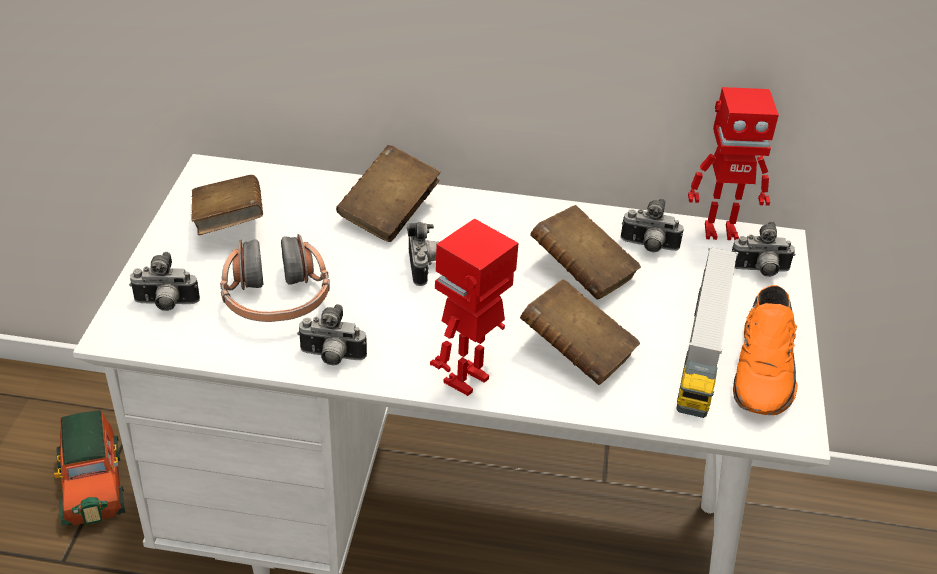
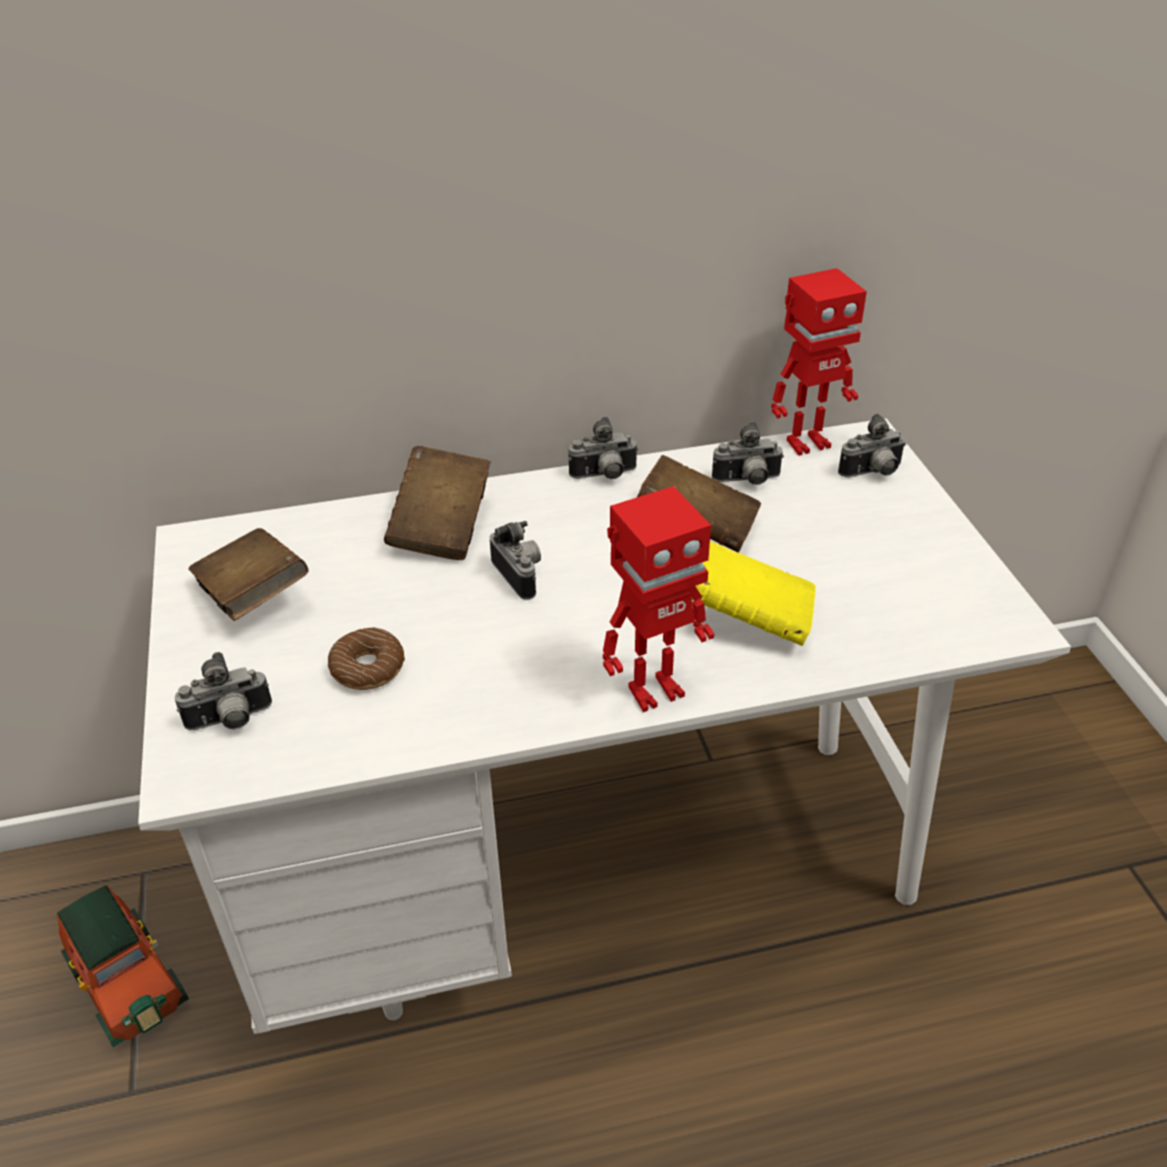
camera: 20 degrees left, 0 degrees up
(276, 298) = (367, 668): headphones -> donut
(331, 358) = (478, 717): camera -> camera (604, 476)
(468, 381) = (653, 690): toy robot -> toy robot turned 135 degrees counterclockwise
(577, 352) = (748, 618): brown book -> yellow book
(703, 347) = (872, 570): toy truck -> none
(765, 370) = (947, 574): orange shoe -> none

